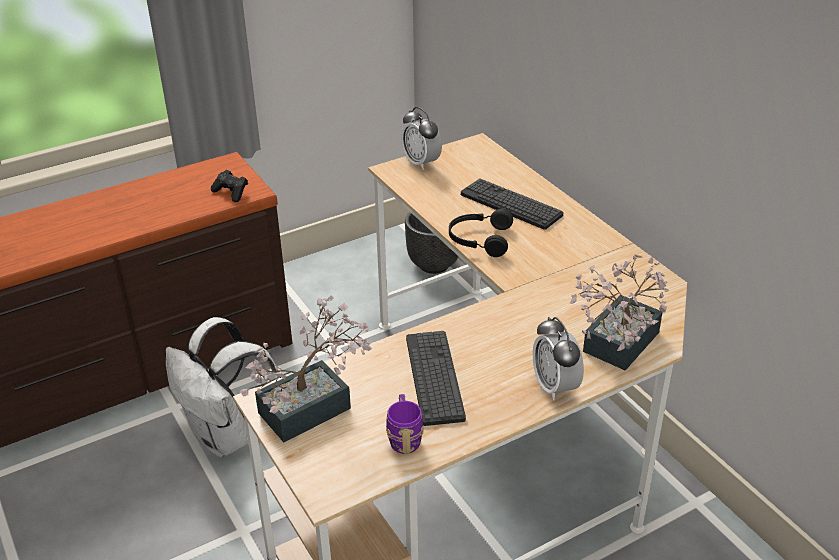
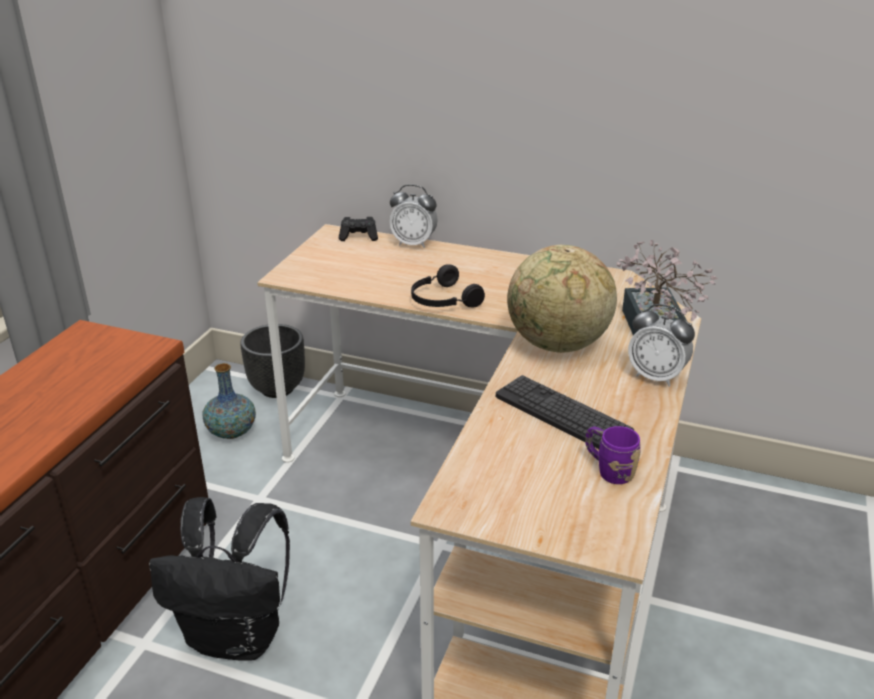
camera: 40 degrees left, 5 degrees down
(227, 436) = (238, 637): white backpack -> black backpack
(231, 193) = (128, 356): black game controller -> black game controller (359, 237)
(314, 406) = (500, 488): potted plant -> none
(367, 285) = (231, 432): none -> vase
(421, 163) = (304, 262): alarm clock -> alarm clock (413, 244)
(511, 205) = (429, 266): keyboard -> none
(514, 320) = (557, 345): none -> globe

